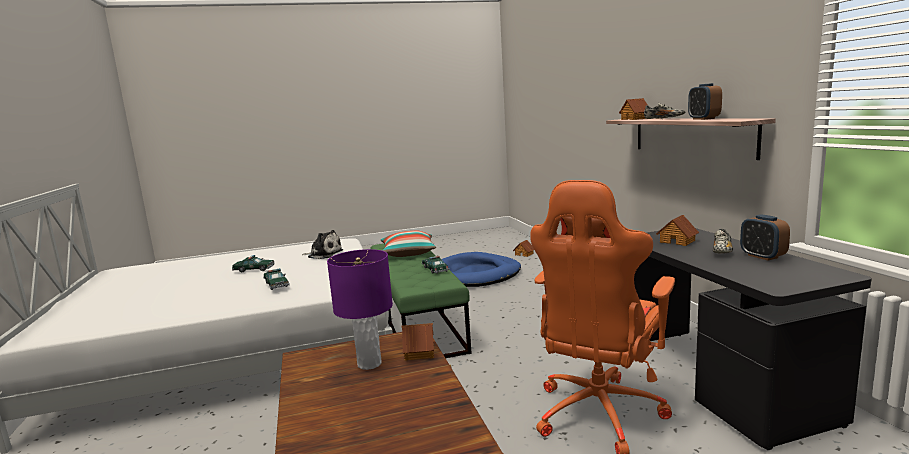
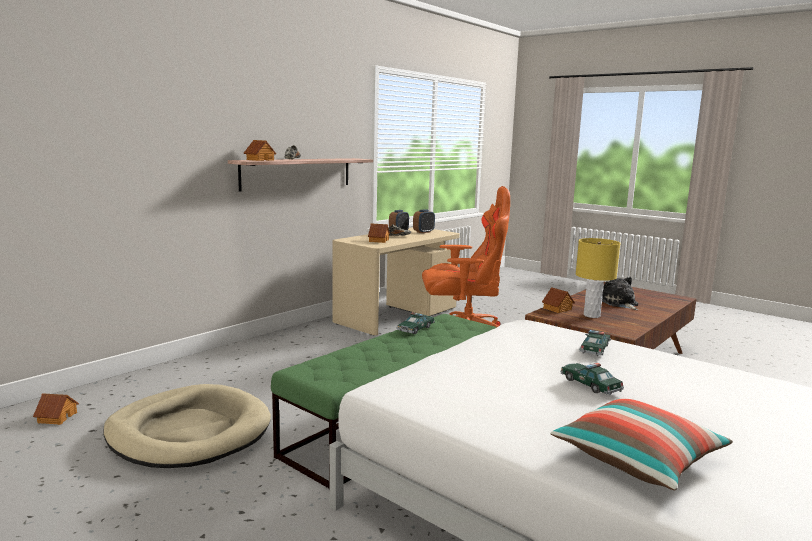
camera: 125 degrees left, 0 degrees up
(324, 254) = (471, 371): plush toy -> plush toy (620, 303)
(369, 364) = (592, 315): purple table lamp -> yellow table lamp
(408, 253) = (365, 356): pillow -> pillow (638, 459)
(475, 274) = (189, 432): blue dog bed -> beige dog bed
(703, 119) = (326, 159): alarm clock -> alarm clock (423, 232)
(718, 381) = (397, 315): black desk -> beige desk

